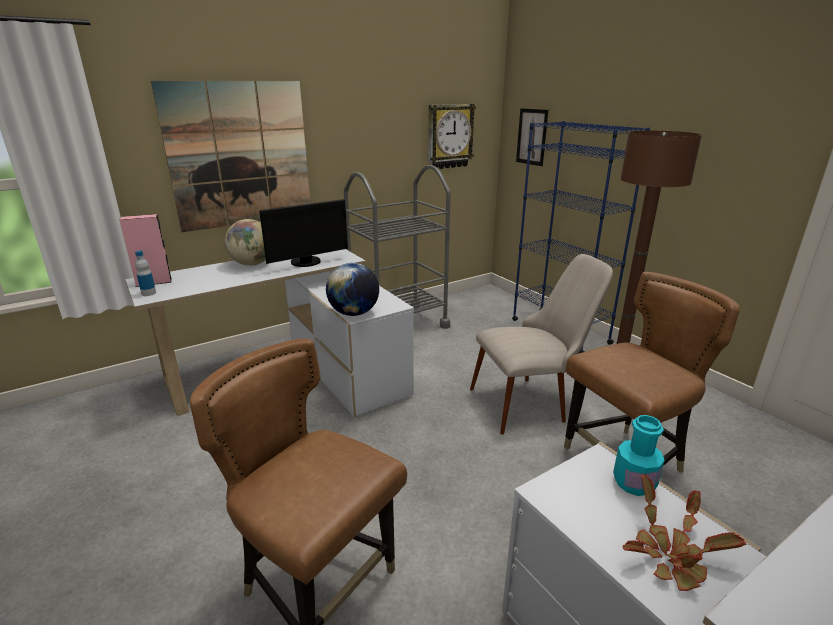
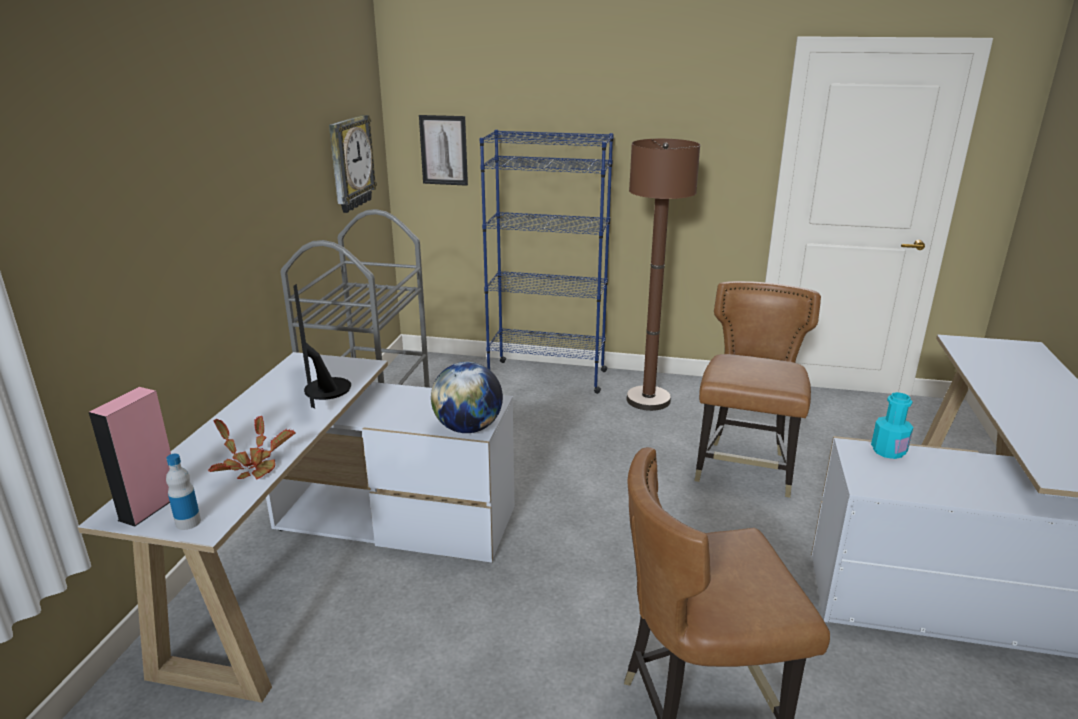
camera: 45 degrees left, 0 degrees up
(240, 155) = (159, 252): picture -> none
(252, 264) = (246, 421): globe -> none
(307, 263) = (322, 390): monitor -> monitor turned 150 degrees clockwise
(531, 402) = (619, 456): beige chair -> none
(671, 554) = (961, 478): potted plant -> potted plant (252, 465)

